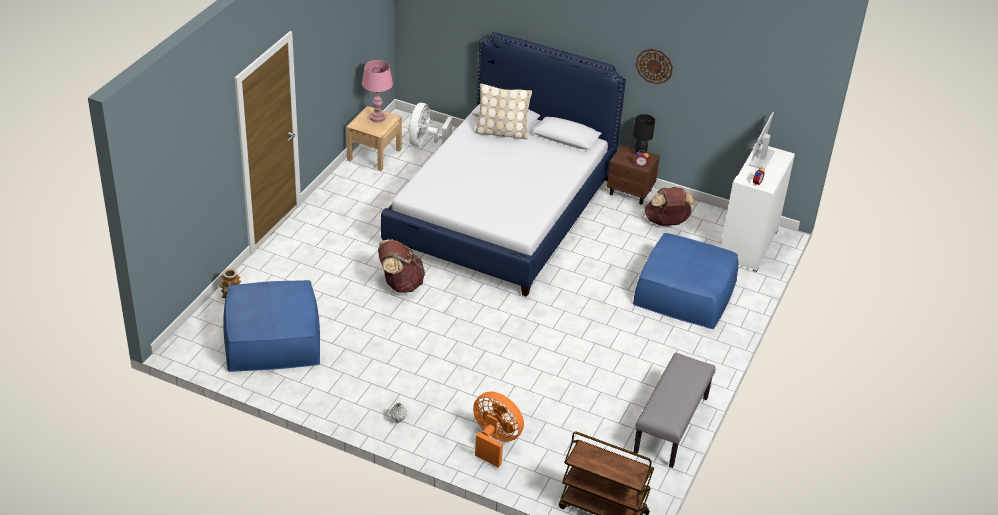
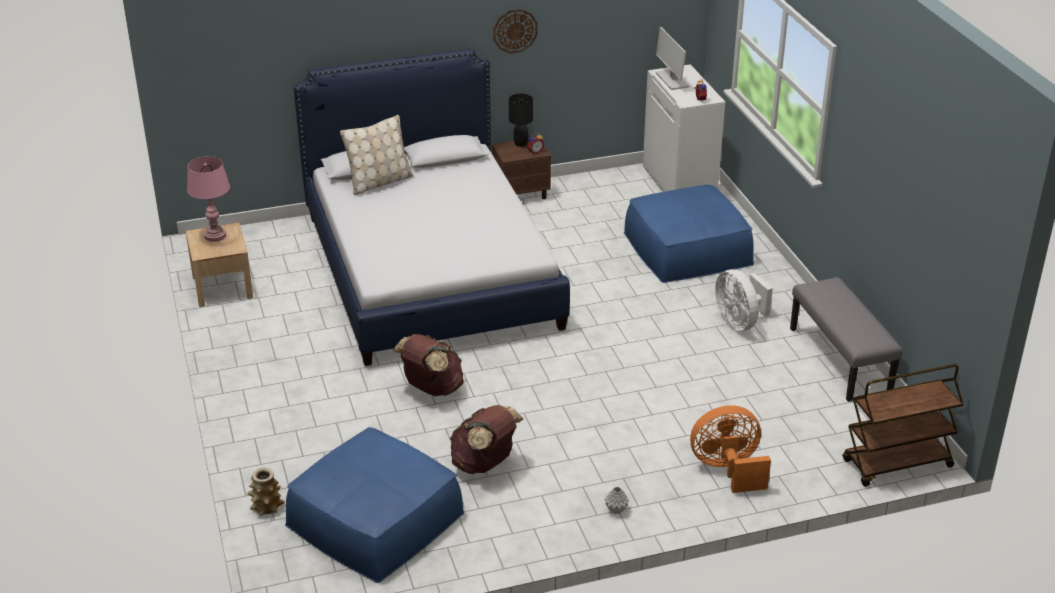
camera: 40 degrees left, 5 degrees down
(425, 143) = (261, 249): white fan -> white fan (739, 322)
(666, 222) = (589, 202): brown backpack -> brown backpack (484, 464)

